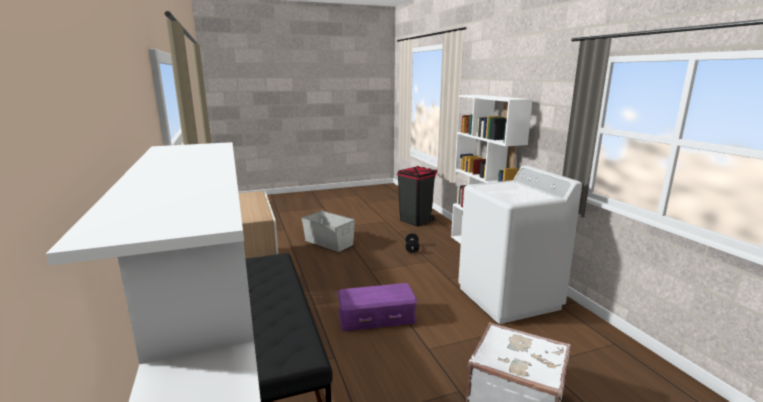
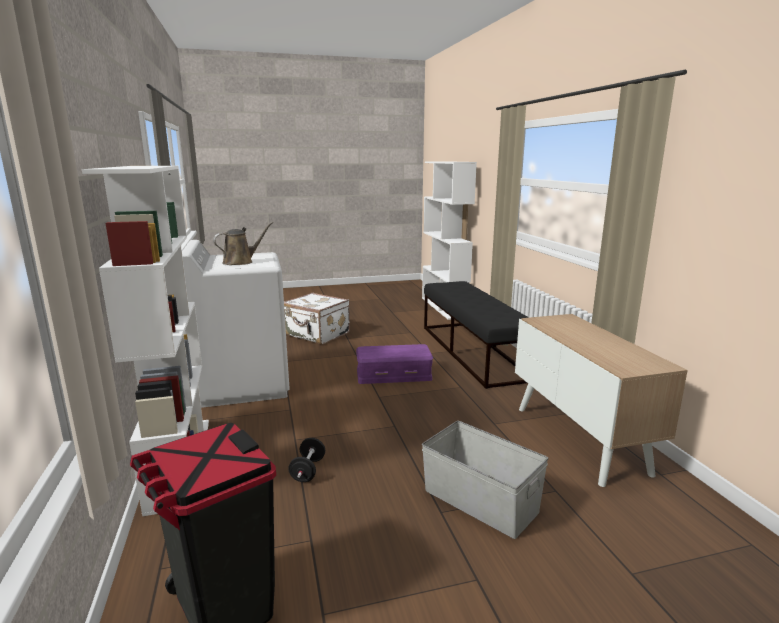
camera: 175 degrees left, 0 degrees up
(509, 189) = (241, 262): none -> brown watering can

